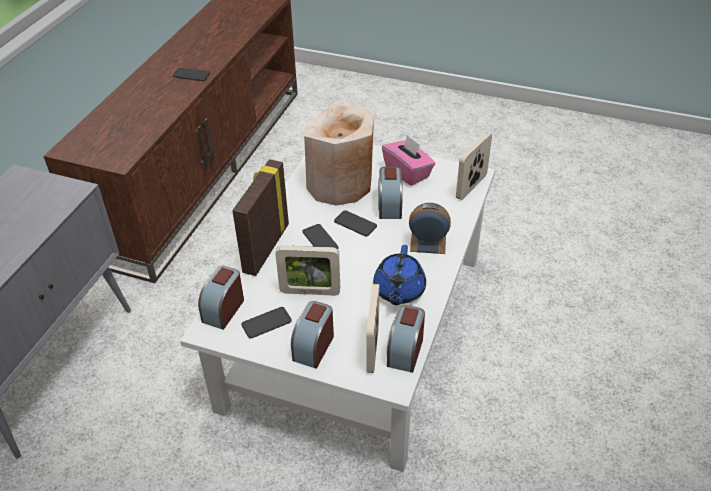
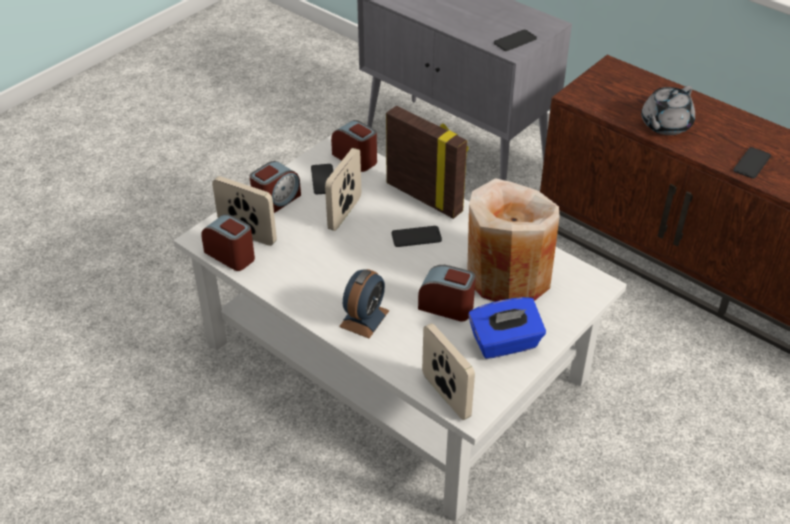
camera: 110 degrees right, 0 degrees up
(153, 114) = (664, 125): none -> grey teapot
(313, 346) = (276, 201): alarm clock -> alarm clock turned 90 degrees clockwise
(355, 224) = (428, 269): phone -> phone (515, 41)
(398, 291) = (307, 273): blue teapot -> none
(408, 172) = (505, 343): pink tissue box -> blue tissue box

